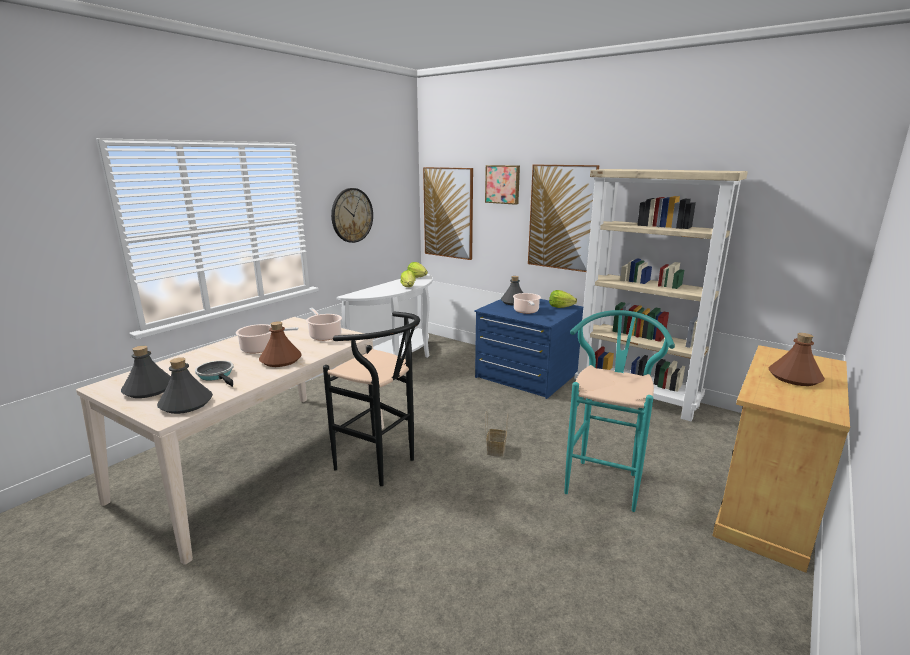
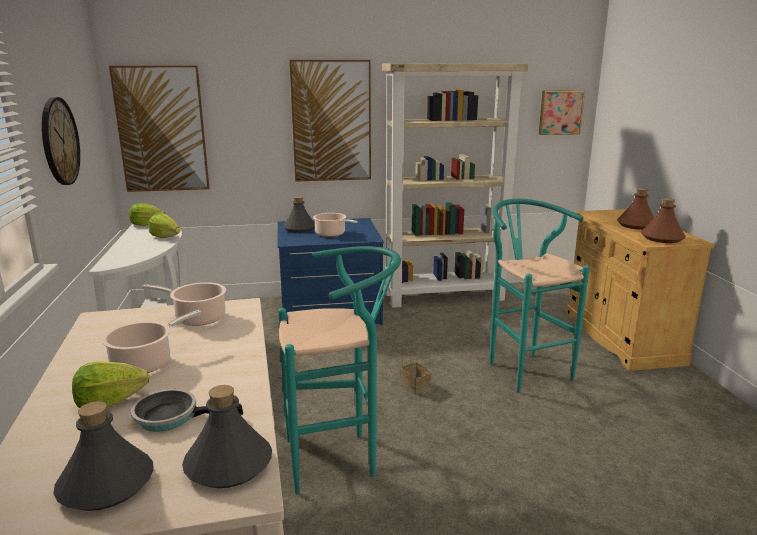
camera: 45 degrees left, 0 degrees up
(280, 360) = (217, 363): brown bottle -> brown bottle (662, 238)
(382, 465) = (340, 458): black stool -> turquoise stool
(503, 184) = (247, 85): picture -> picture (560, 112)
(560, 307) = (352, 223): lettuce -> lettuce (109, 402)

